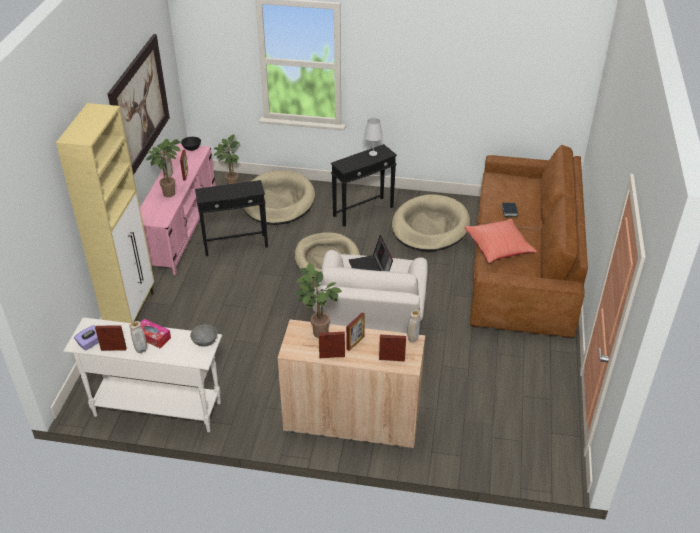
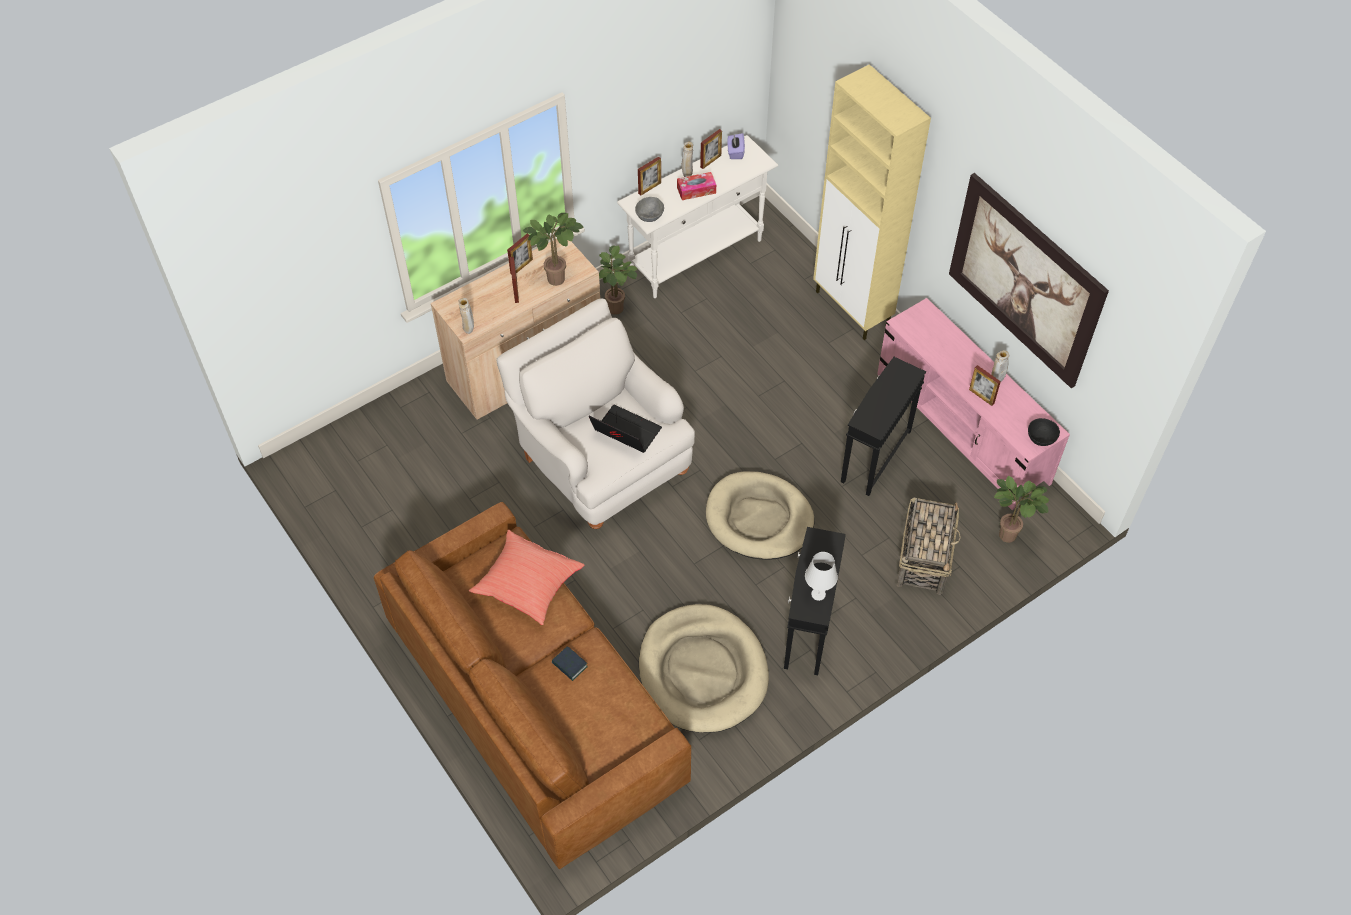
camera: 135 degrees right, 15 degrees up
(169, 192) = (956, 361): potted plant -> potted plant (617, 310)
(278, 201) = (924, 557): beige dog bed -> basket
(391, 359) = (468, 300): picture frame -> picture frame (649, 188)

